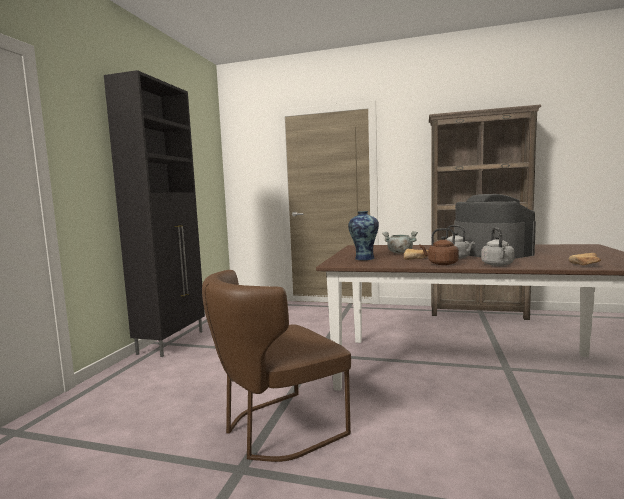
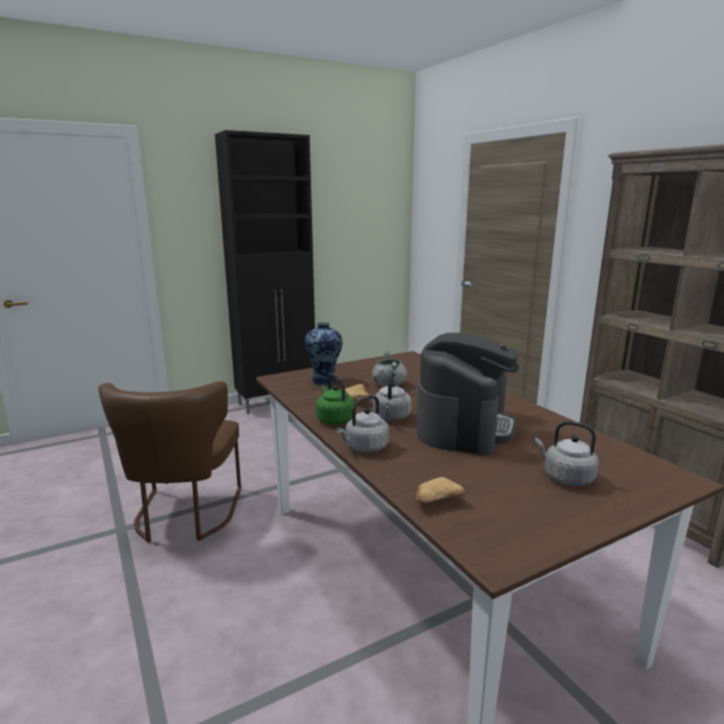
camera: 45 degrees right, 10 degrees up
(276, 430) = (185, 516): brown chair -> brown chair turned 105 degrees counterclockwise
(441, 264) = (334, 419): brown kettle -> green kettle
(575, 252) = (565, 477): none -> grey kettle

